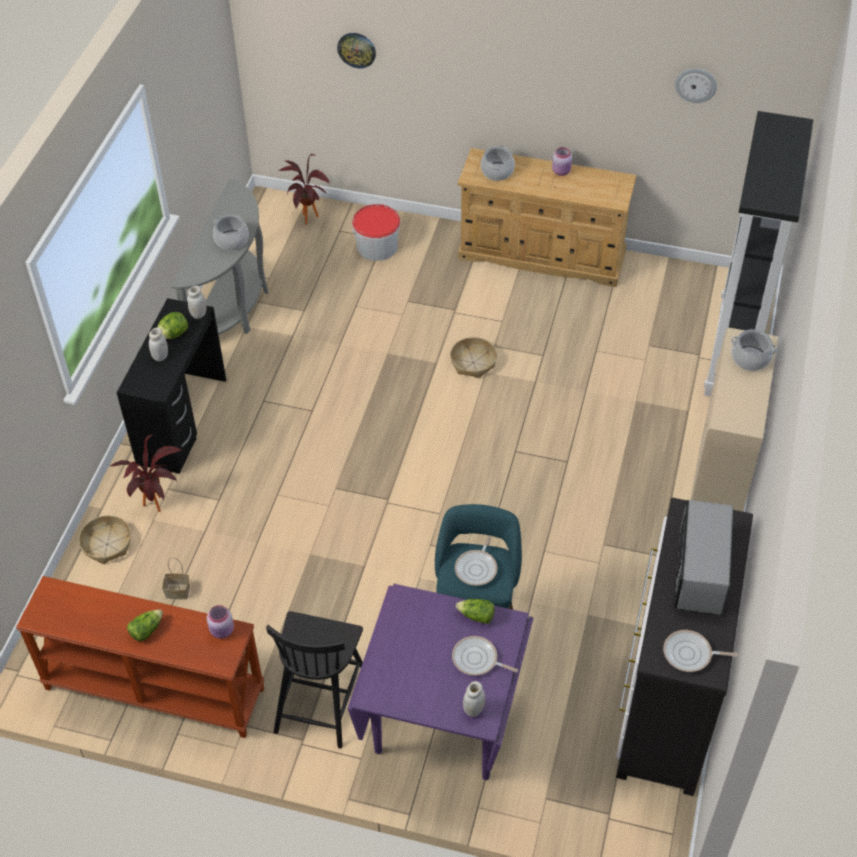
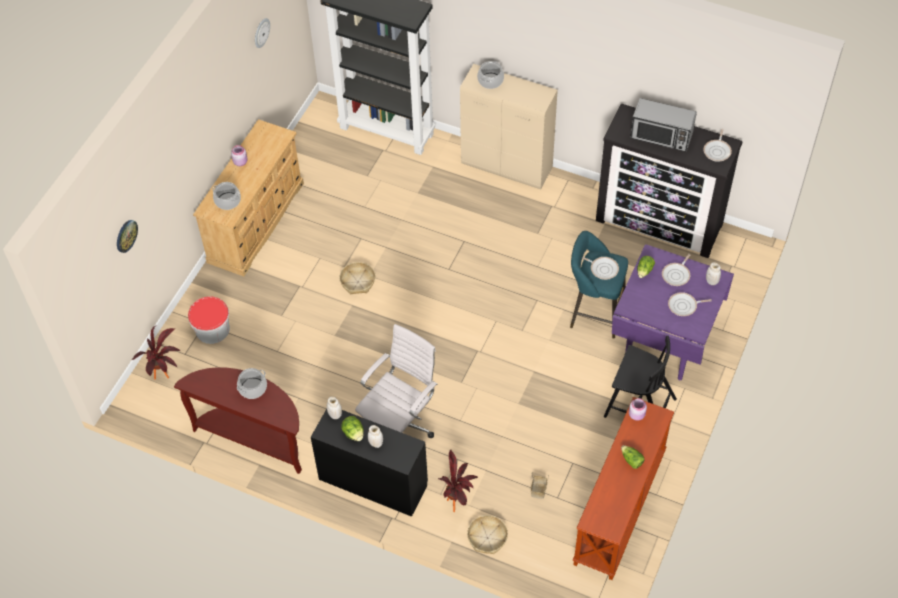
camera: 80 degrees left, 5 degrees up
(234, 307) = (254, 438): grey console table -> brown console table
(264, 435) = (400, 425): none -> white office chair
(418, 674) = (684, 306): none -> frying pan

